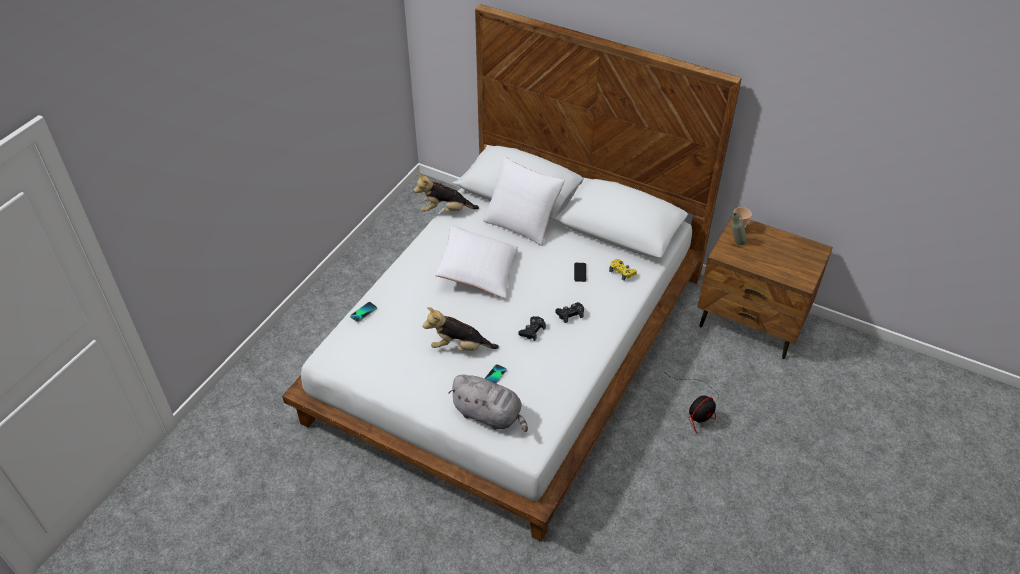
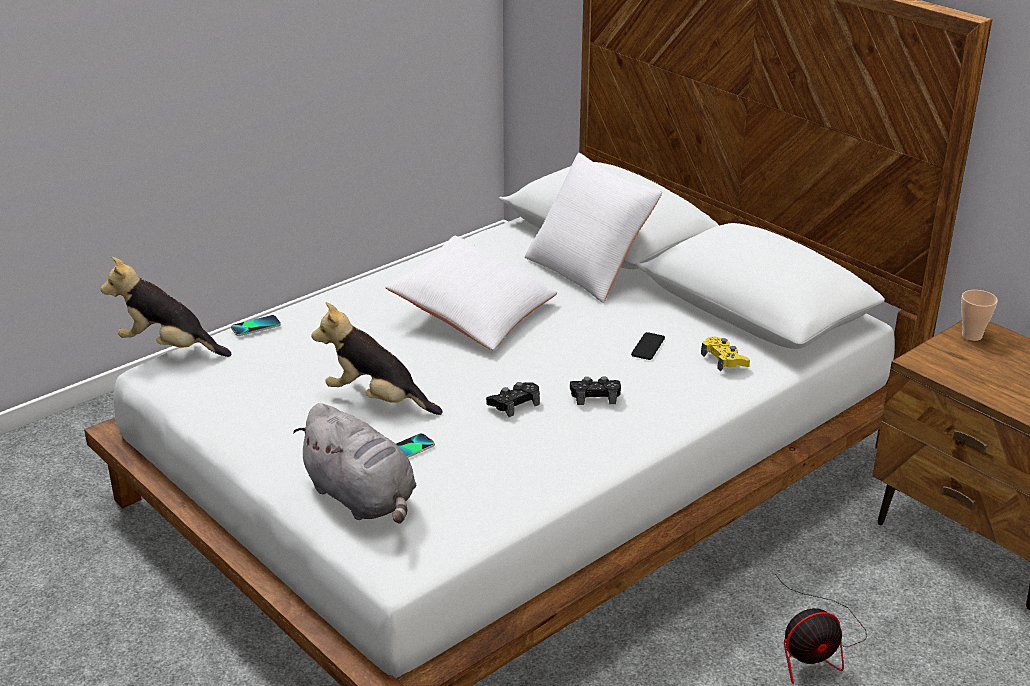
camera: 20 degrees right, 15 degrees down
(445, 210) = (473, 236): plush toy -> plush toy (169, 347)
(735, 244) = (955, 353): grey bottle -> none

